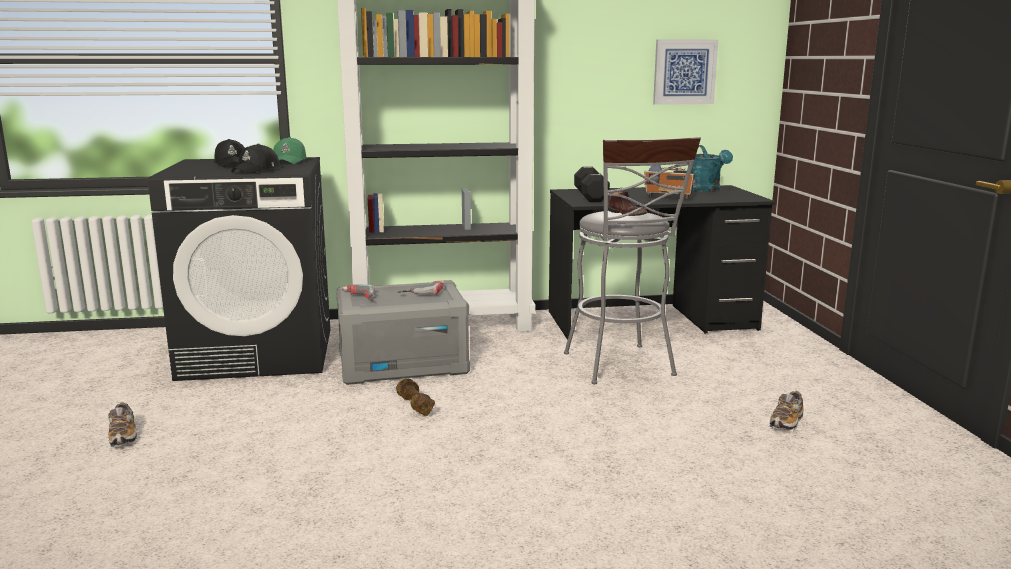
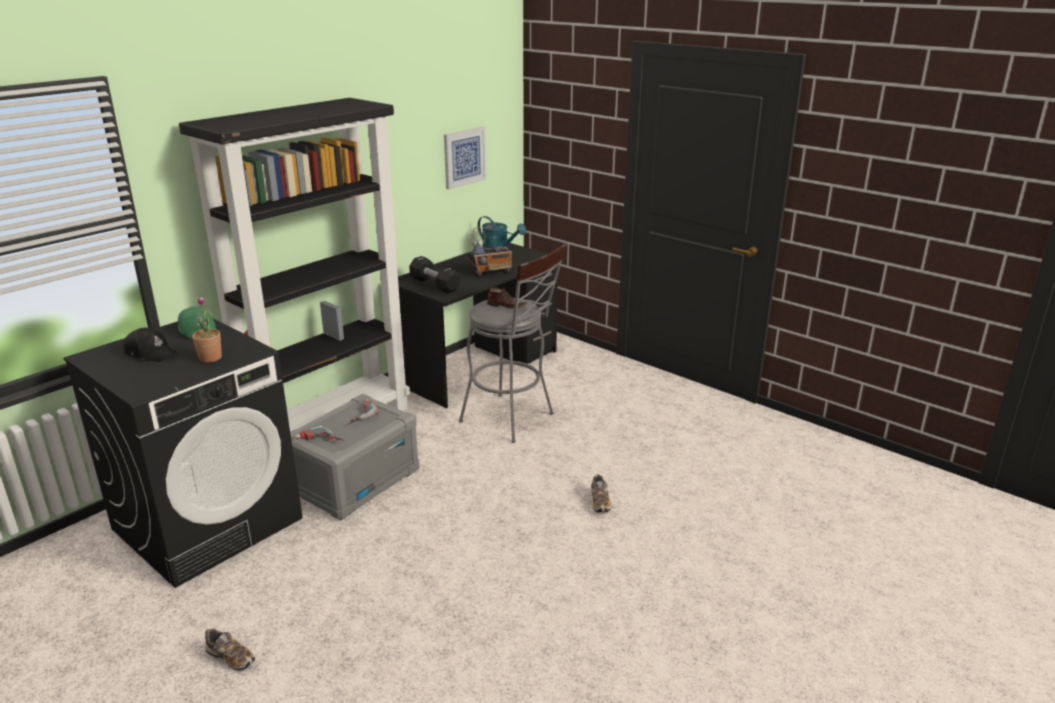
camera: 40 degrees left, 10 degrees up
(257, 170) = (210, 358): black cap -> potted plant
(414, 406) = (422, 515): brown dumbbell -> none
(786, 422) = (652, 427): shoe -> shoe (600, 502)

